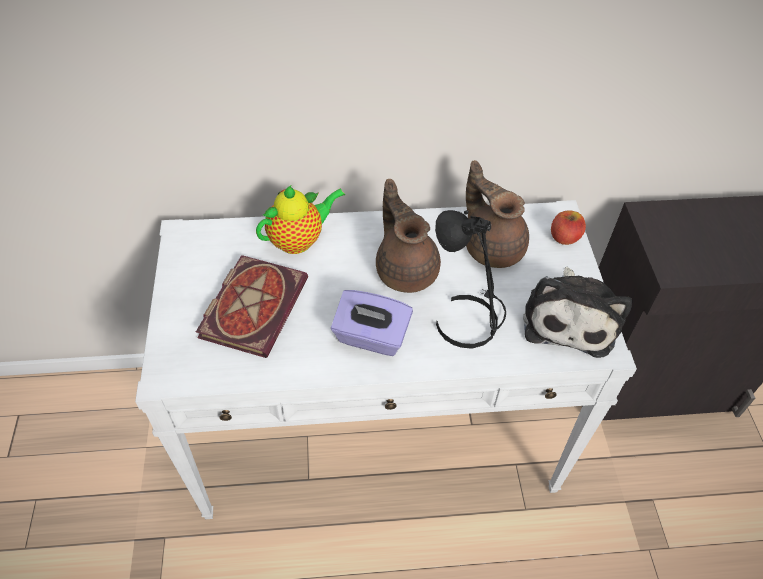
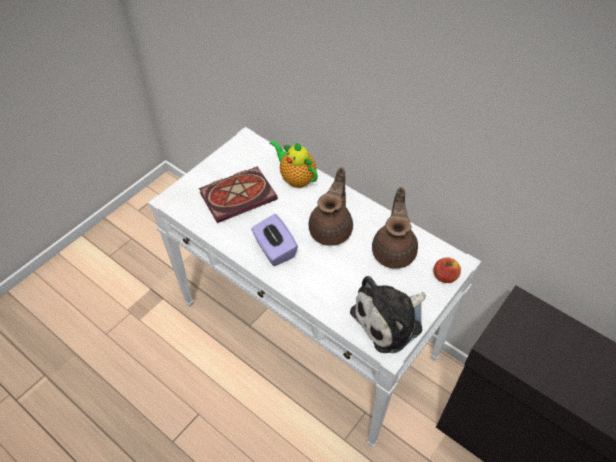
camera: 45 degrees right, 0 degrees up
(299, 240) = (296, 178): teapot -> teapot turned 150 degrees counterclockwise
(467, 319) = (333, 277): black table lamp -> none

